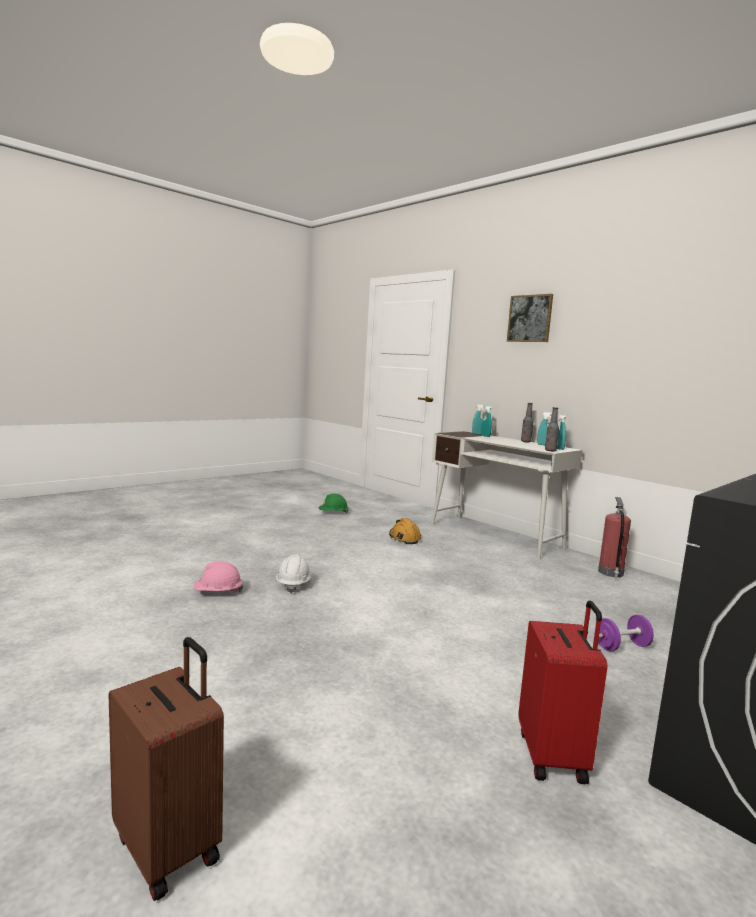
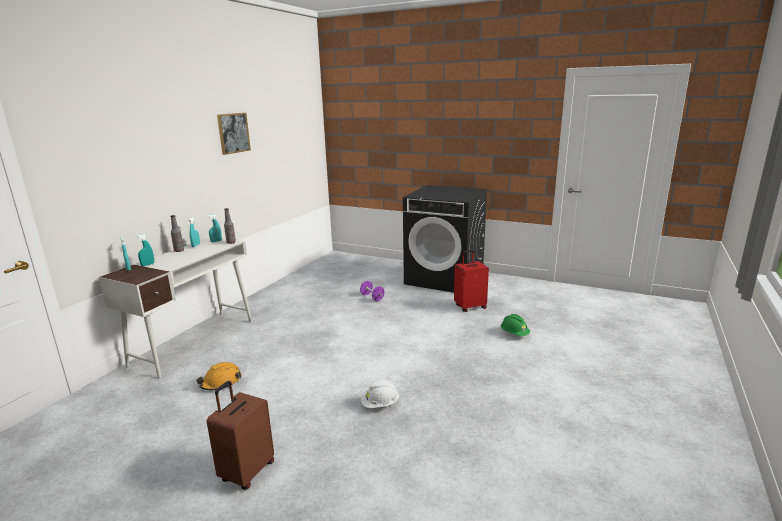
camera: 110 degrees left, 10 degrees up
(170, 846) = (591, 355): brown suitcase -> brown suitcase (246, 471)
(218, 593) = (427, 434): pink hard hat -> none
(333, 513) = (123, 458): green hard hat -> green hard hat (514, 334)
(530, 318) = (131, 135): picture -> picture (233, 133)
(611, 573) = (266, 300): fire extinguisher -> none

